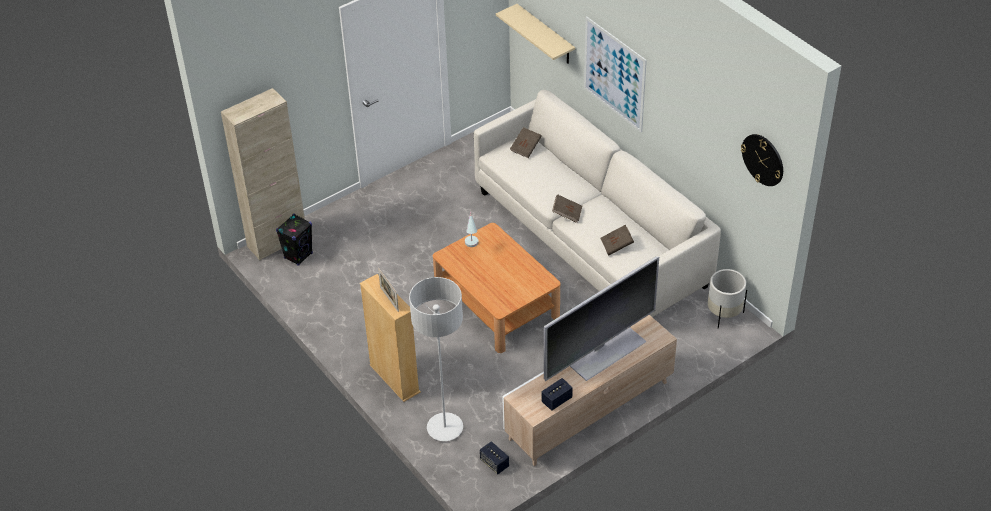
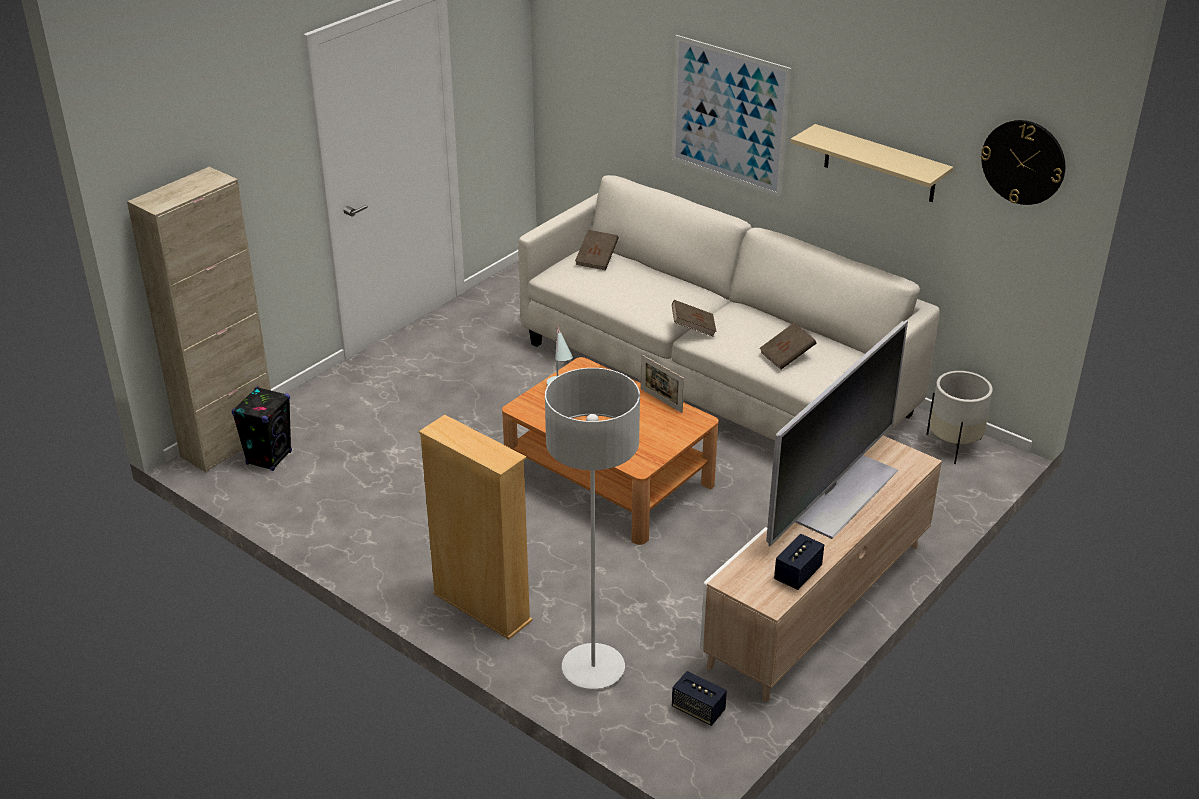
camera: 15 degrees left, 10 degrees down
(389, 299) = (479, 446): picture frame -> picture frame (661, 400)
(545, 35) = (600, 96): beige shelf -> beige shelf (880, 164)

